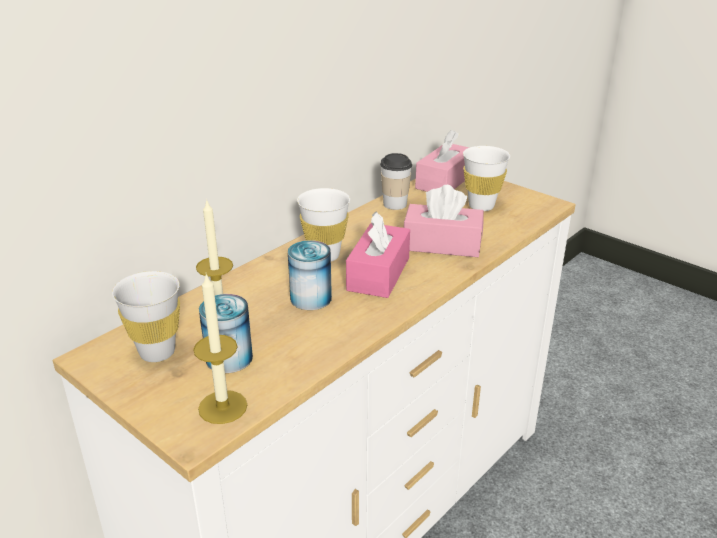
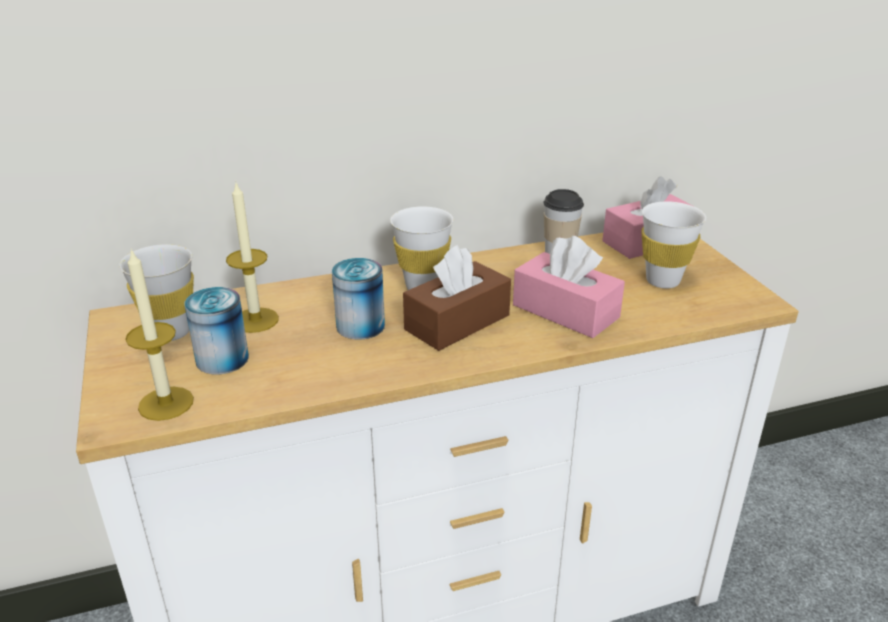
camera: 30 degrees right, 0 degrees up
(378, 274) = (457, 322): pink tissue box -> brown tissue box

